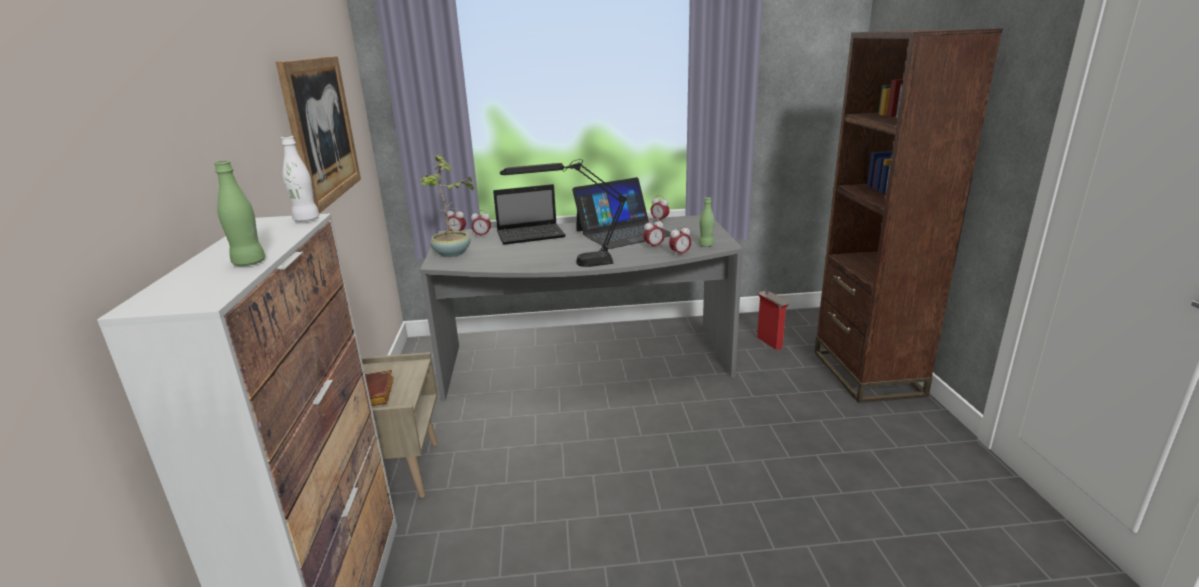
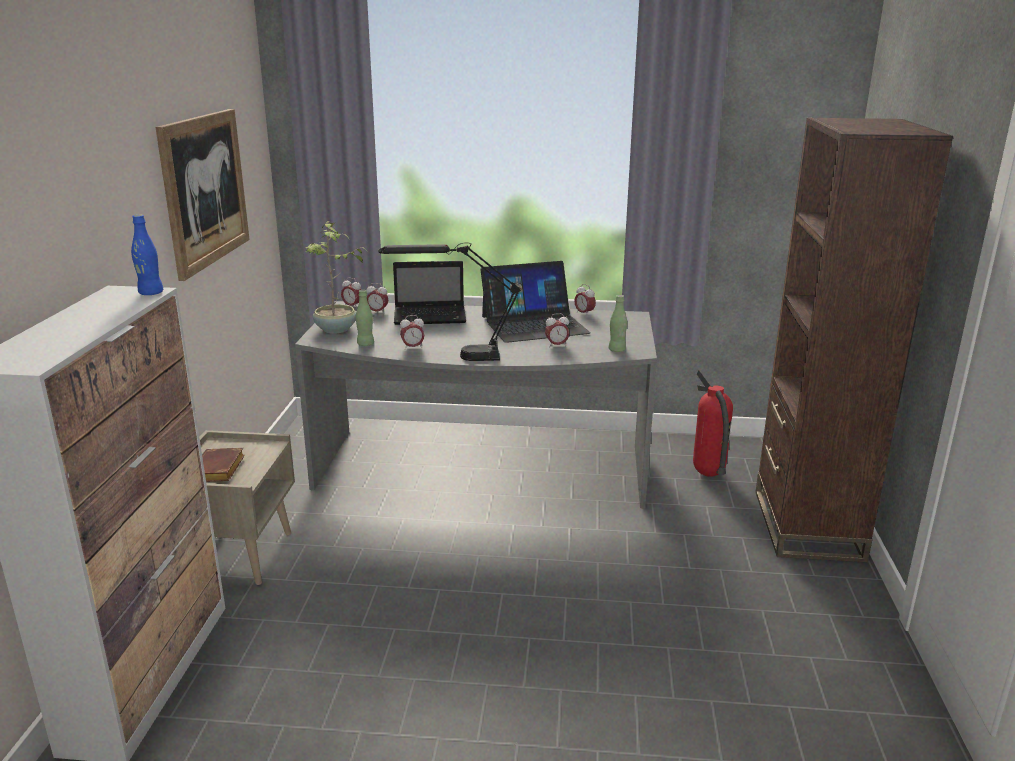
camera: 10 degrees right, 0 degrees up
(249, 263) = (81, 333): green bottle -> green bottle (365, 344)
(306, 220) = (151, 293): white bottle -> blue bottle
(680, 254) = (580, 358): alarm clock -> alarm clock (412, 347)
(770, 343) = (707, 474): cardboard box -> fire extinguisher

